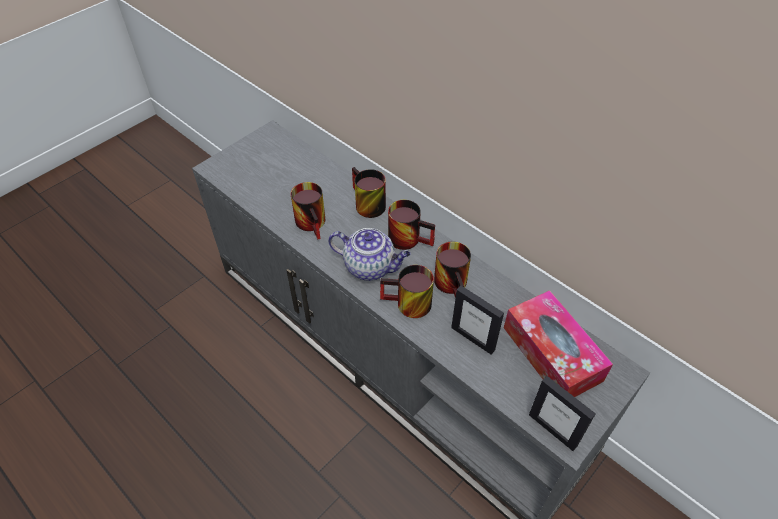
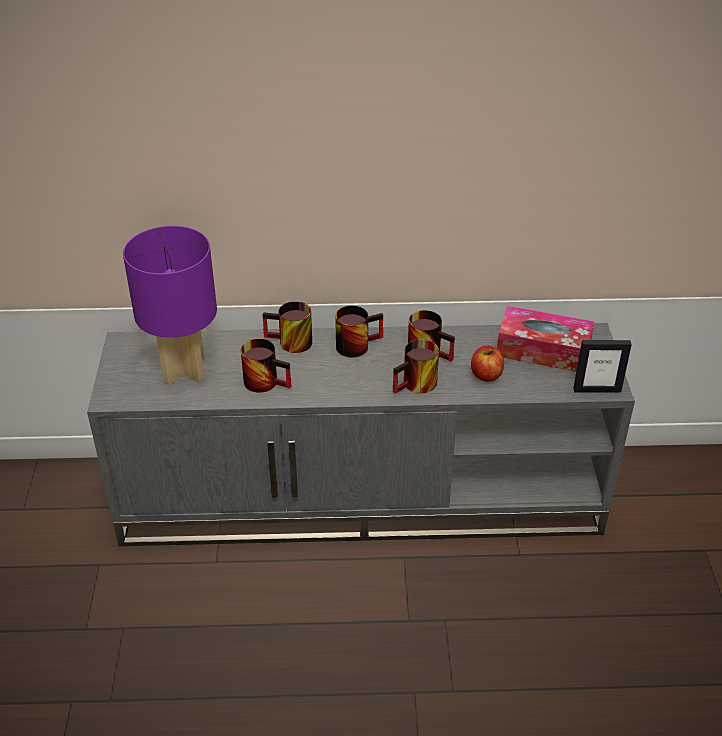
camera: 45 degrees left, 10 degrees down
(277, 179) = (185, 371): none -> purple table lamp
(370, 267) = (355, 380): teapot -> none
(473, 338) = (486, 375): picture frame -> apple

